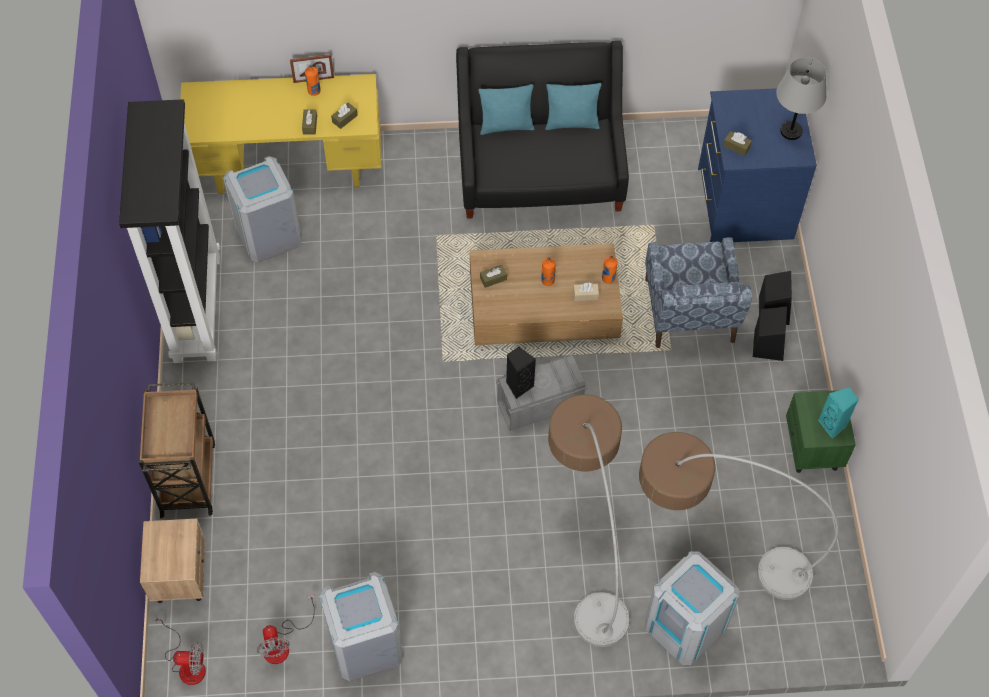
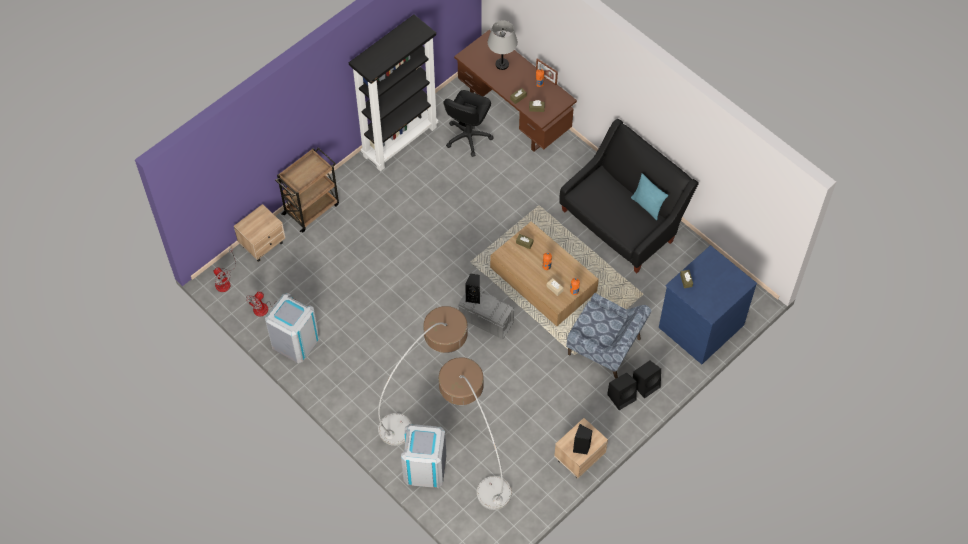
camera: 50 degrees right, 0 degrees up
(268, 234) = (468, 137): grey trash can -> black office chair
(289, 167) = (514, 115): yellow desk -> brown desk
(506, 126) = (615, 179): turquoise pillow -> none
(689, 312) = (605, 347): blue armchair -> blue armchair turned 105 degrees counterclockwise
(791, 131) = (722, 298): grey table lamp -> grey table lamp (502, 64)
(812, 448) = (578, 458): green nightstand -> beige nightstand
(833, 425) = (581, 448): turquoise speaker -> black speaker

